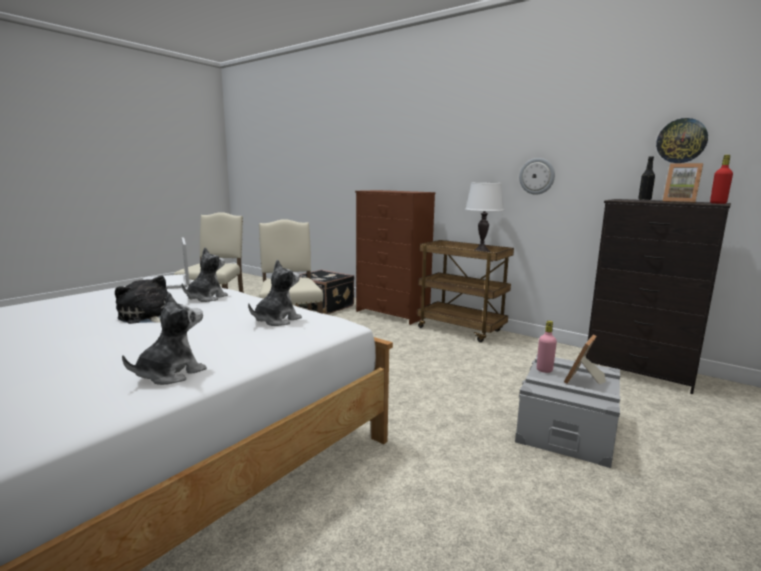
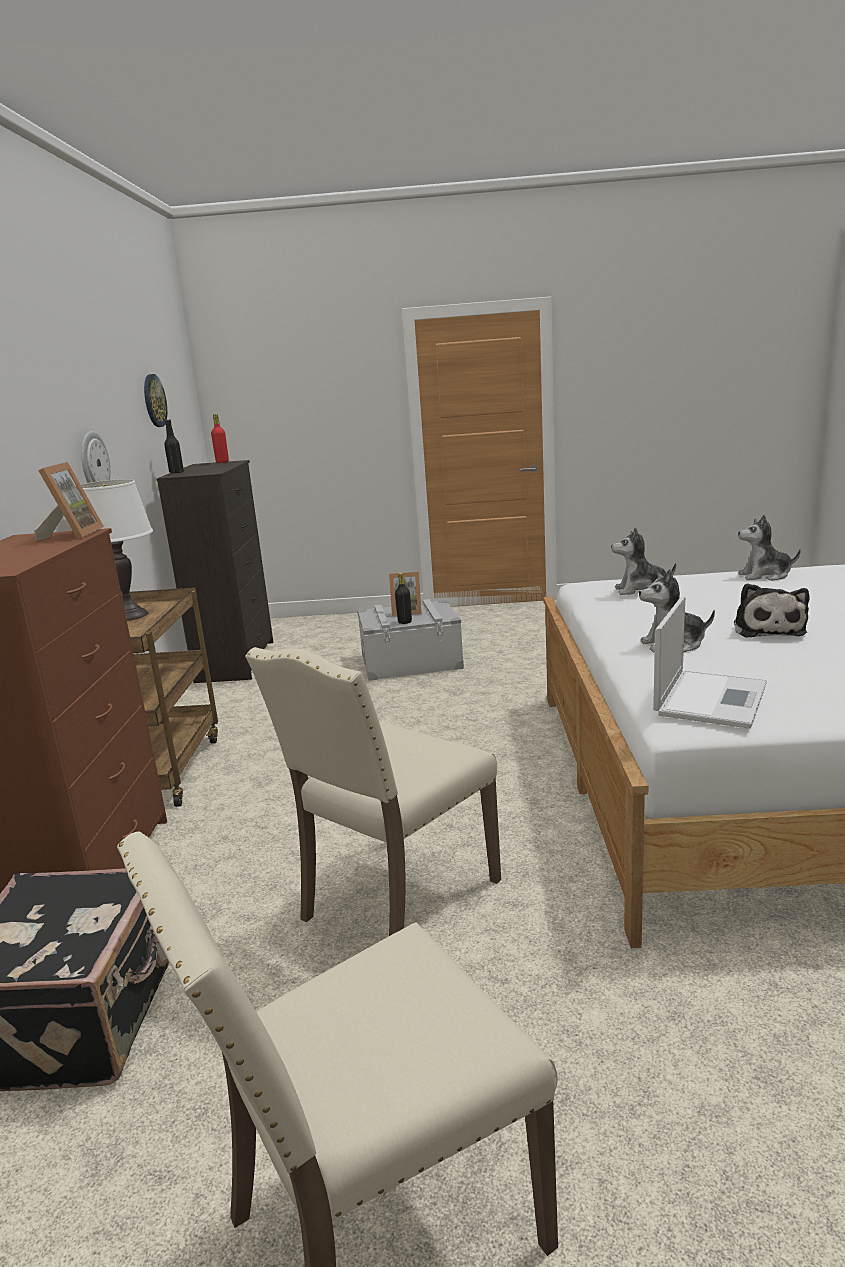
camera: 125 degrees left, 5 degrees up
(544, 370) = (404, 622): pink bottle -> black bottle
(679, 202) = (213, 466): picture frame -> picture frame (72, 535)

